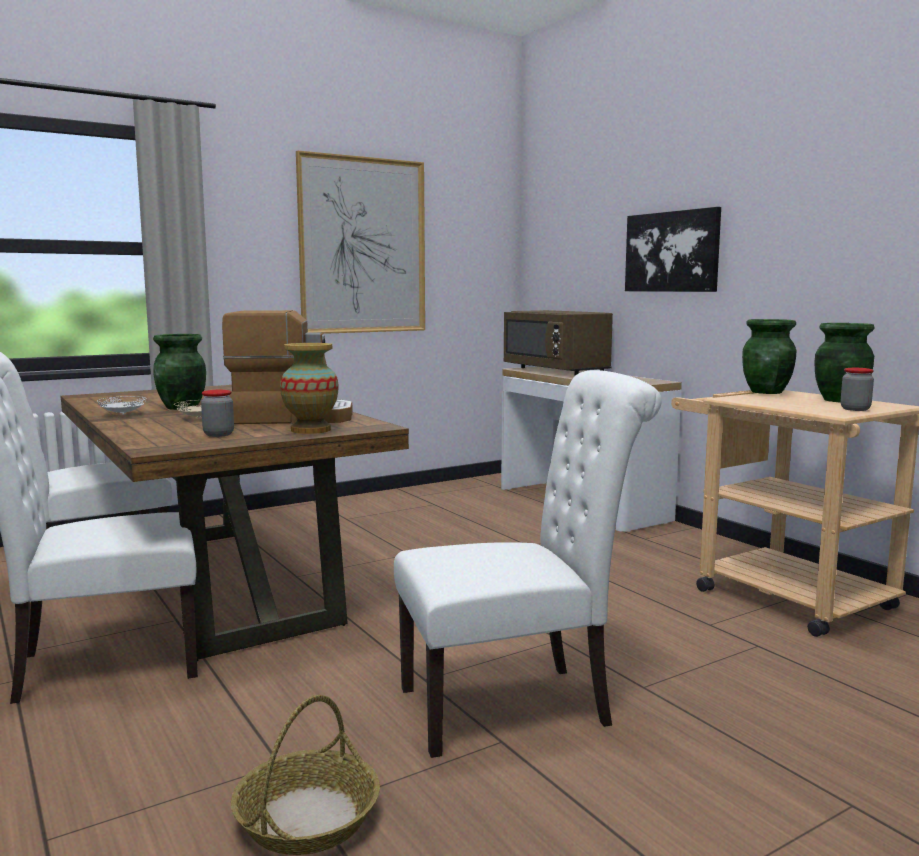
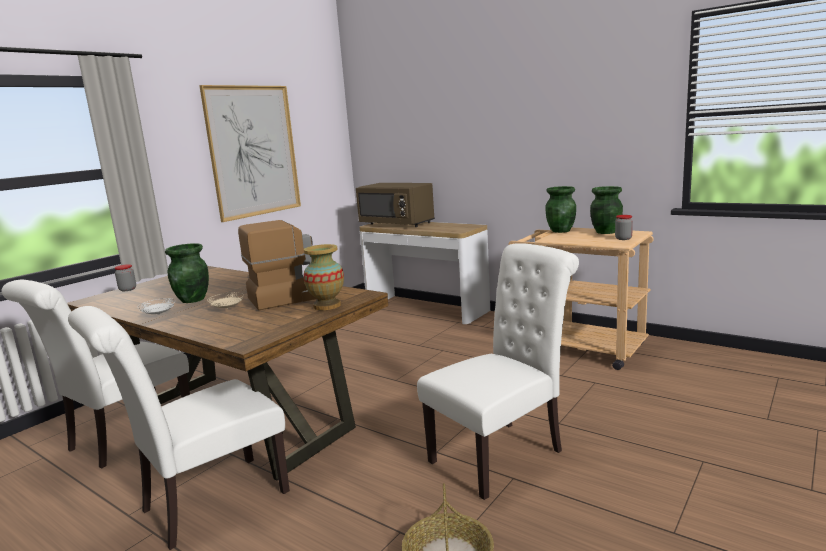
camera: 20 degrees left, 5 degrees up
(218, 434) = (269, 321): jar -> jar (127, 289)
(672, 251) = (472, 142): picture -> none

